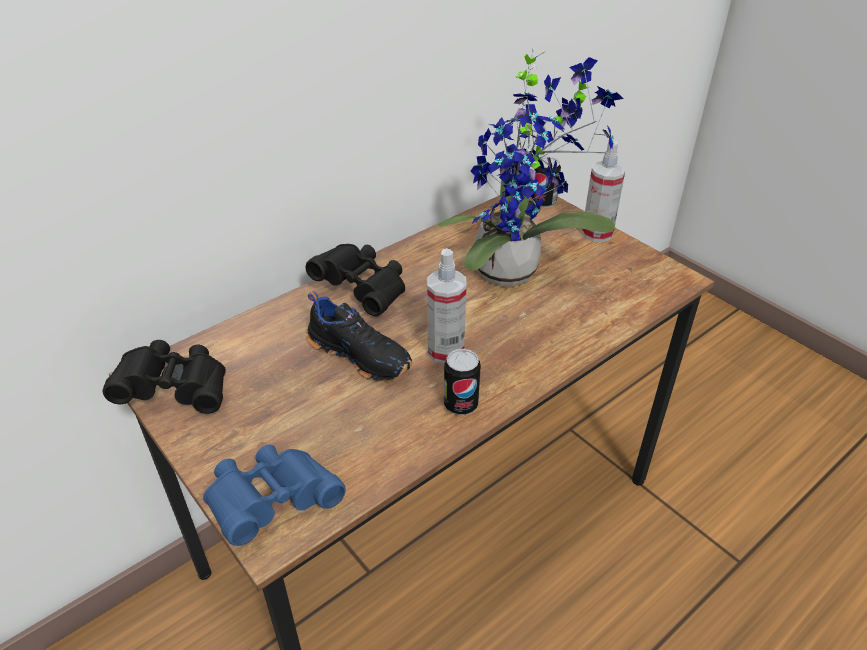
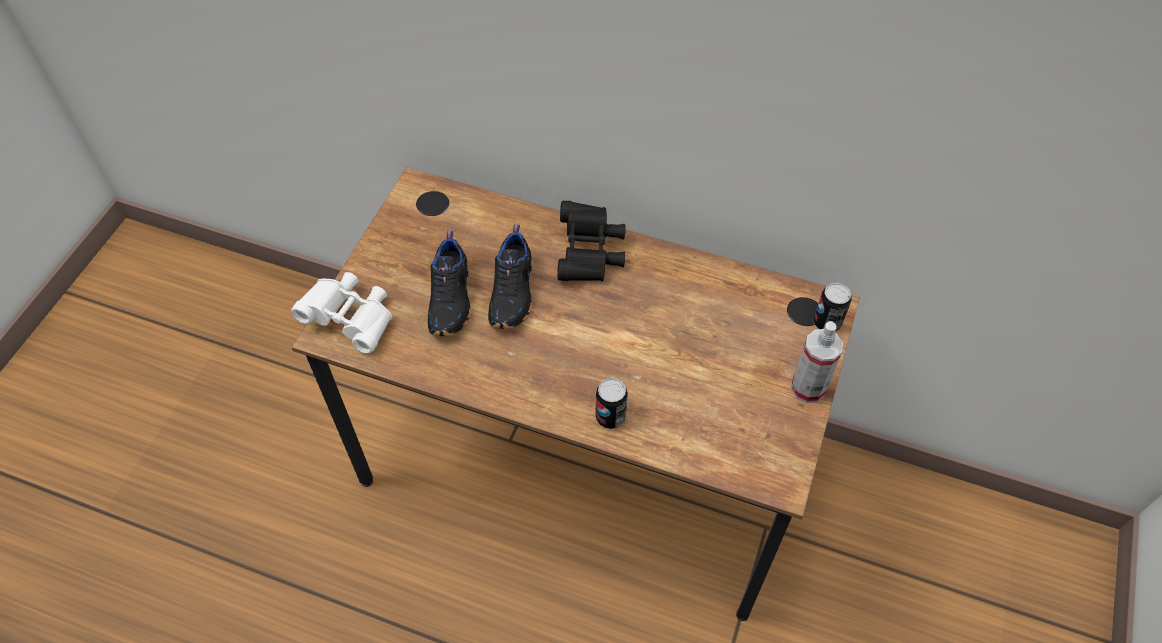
camera: 60 degrees right, 15 degrees up
(176, 390) = (412, 211): black binoculars -> none
(273, 503) = (351, 320): blue binoculars -> white binoculars
(326, 403) = (452, 299): none -> black shoe
(445, 351) = (553, 344): spray bottle -> none
(461, 405) = (500, 381): can -> can (610, 417)
(515, 271) = (694, 346): potted plant -> none

